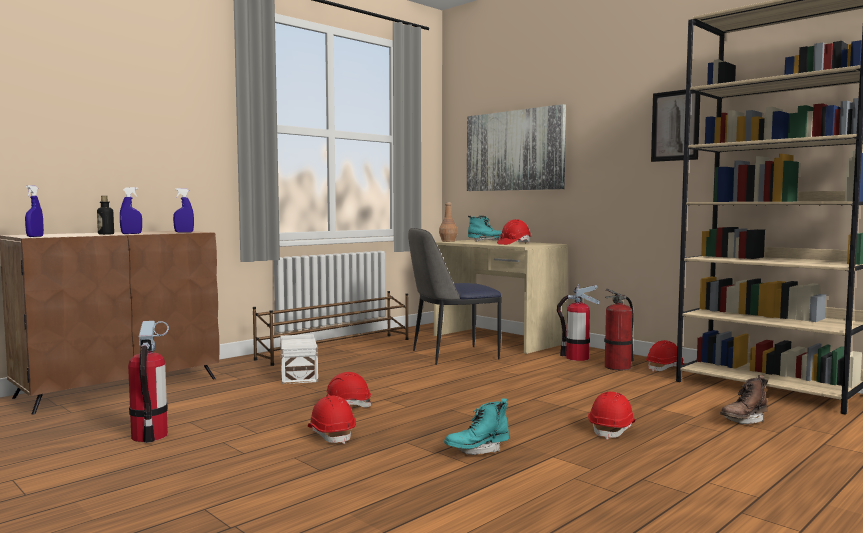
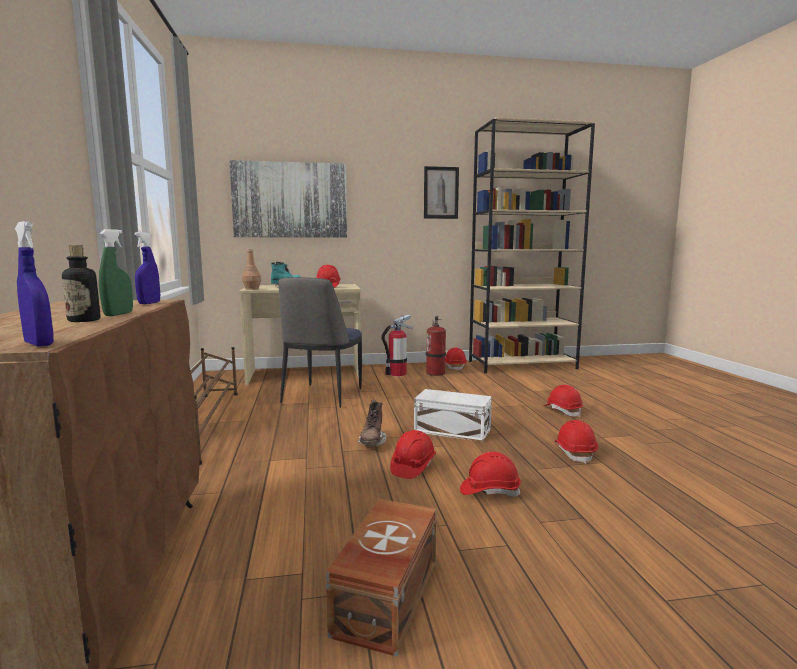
camera: 55 degrees left, 5 degrees up
(131, 234) = (118, 314): blue spray bottle -> green spray bottle
(150, 436) = (384, 597): fire extinguisher -> brown storage box
(299, 374) = (264, 459): white storage box -> white storage box (451, 430)
(477, 450) = (575, 452): turquoise boot -> red hard hat
(743, 421) = (571, 385): brown boot -> brown boot (372, 442)

